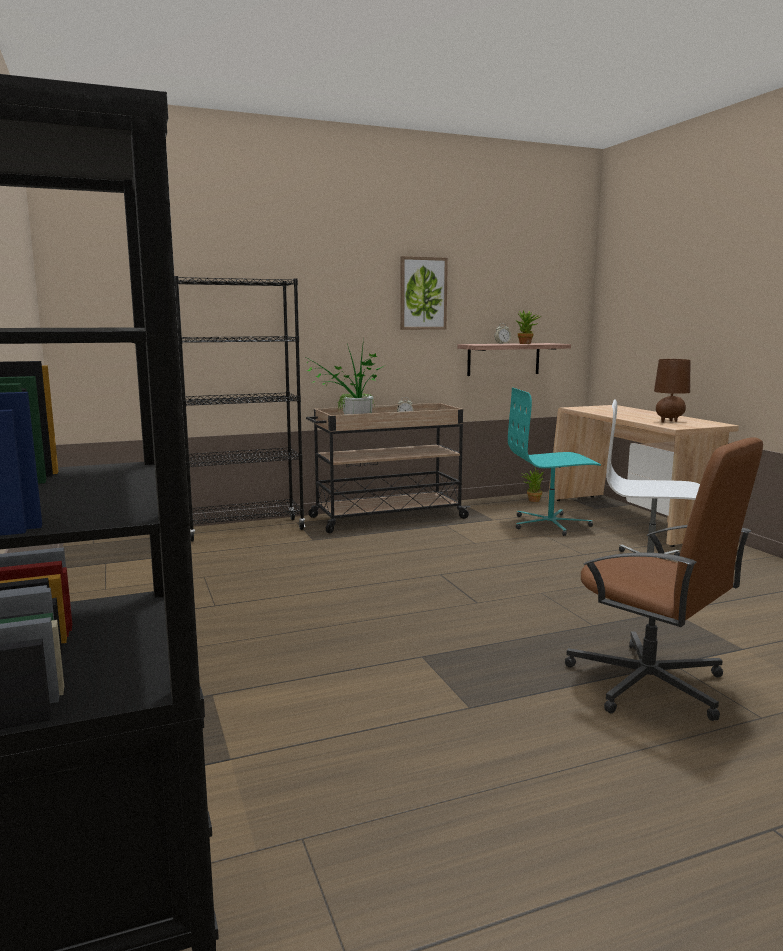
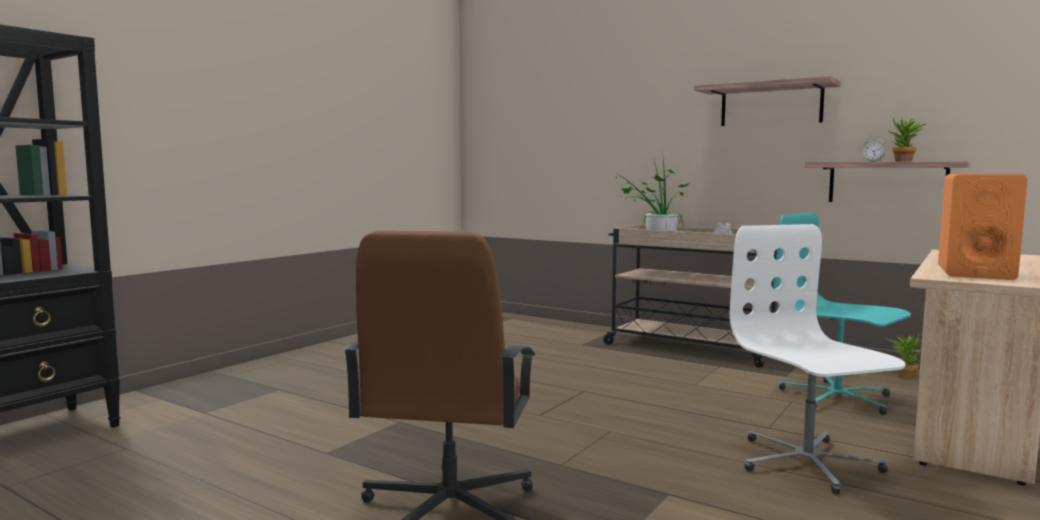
camera: 55 degrees right, 5 degrees down
(245, 530) = (562, 327): black bookcase -> none
(423, 293) = (771, 105): picture -> shelf
(669, 421) = (975, 273): brown table lamp -> orange speaker

